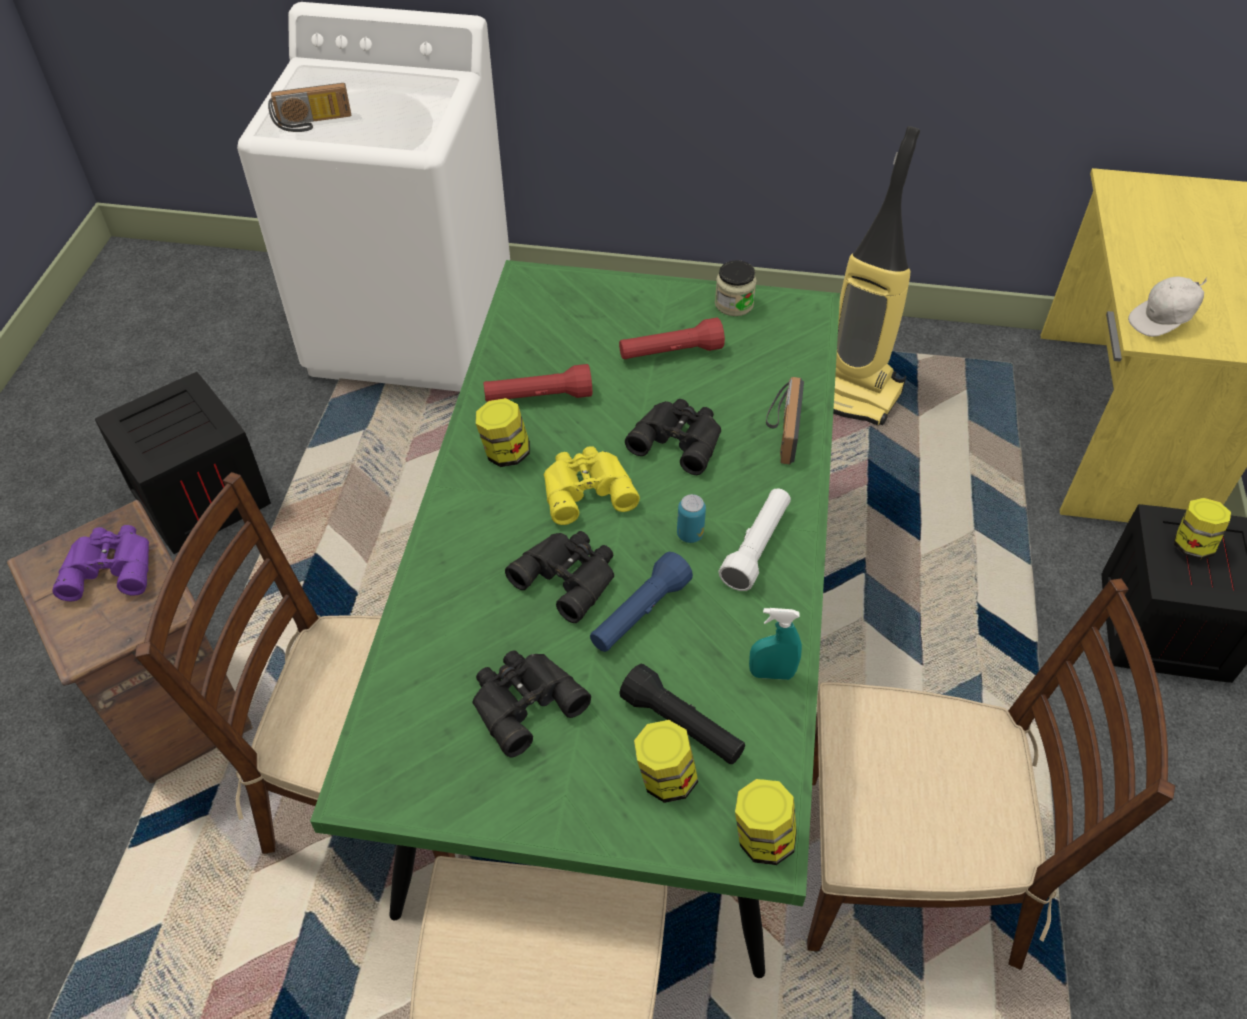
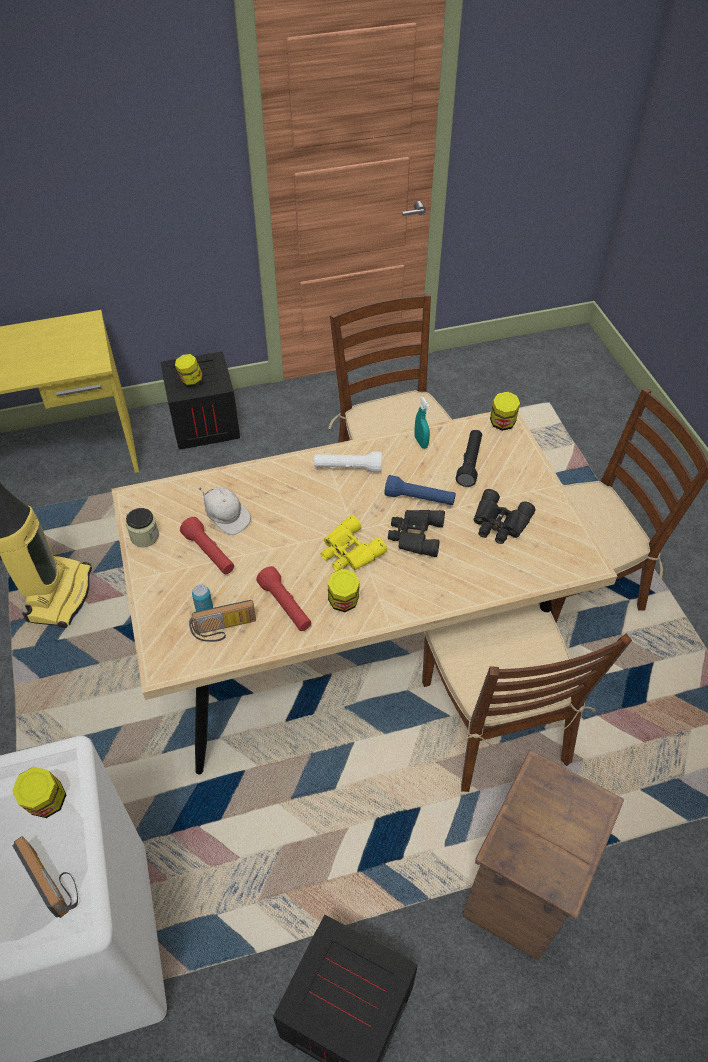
camera: 115 degrees left, 0 degrees up
(110, 566) = (536, 832): purple binoculars -> none
(624, 676) = (355, 634): green dining table -> beige dining table
(665, 779) = (499, 460): jar -> jar (47, 803)
(678, 438) = (286, 524): black binoculars -> none
(690, 534) = (355, 496): can -> can (204, 609)
(781, 430) = (255, 482): radio -> radio (224, 630)
(1162, 321) = (79, 359): white cap -> white cap (227, 517)

